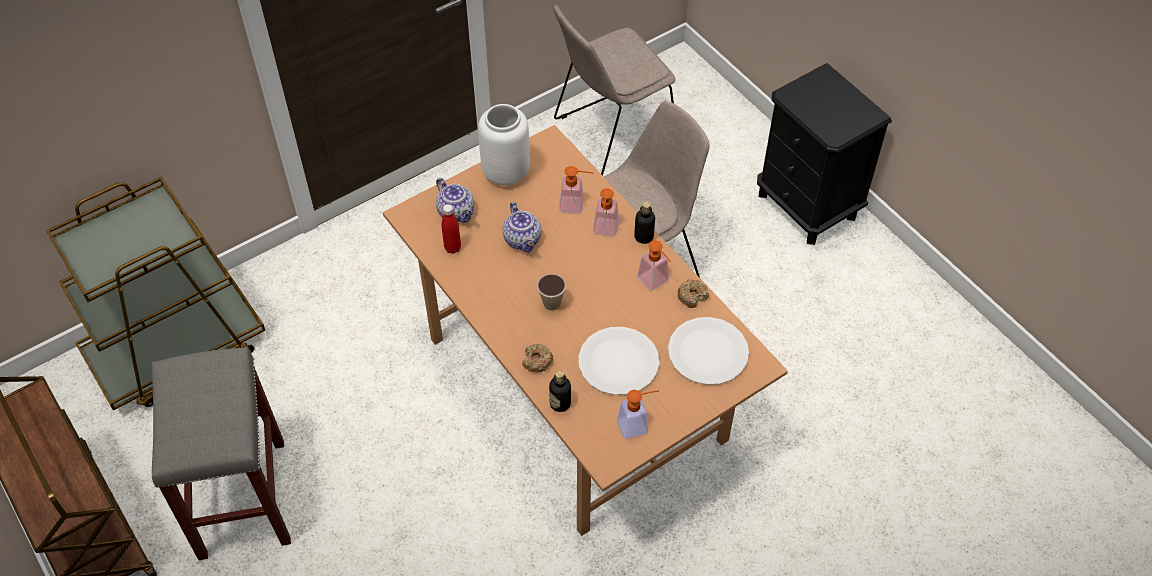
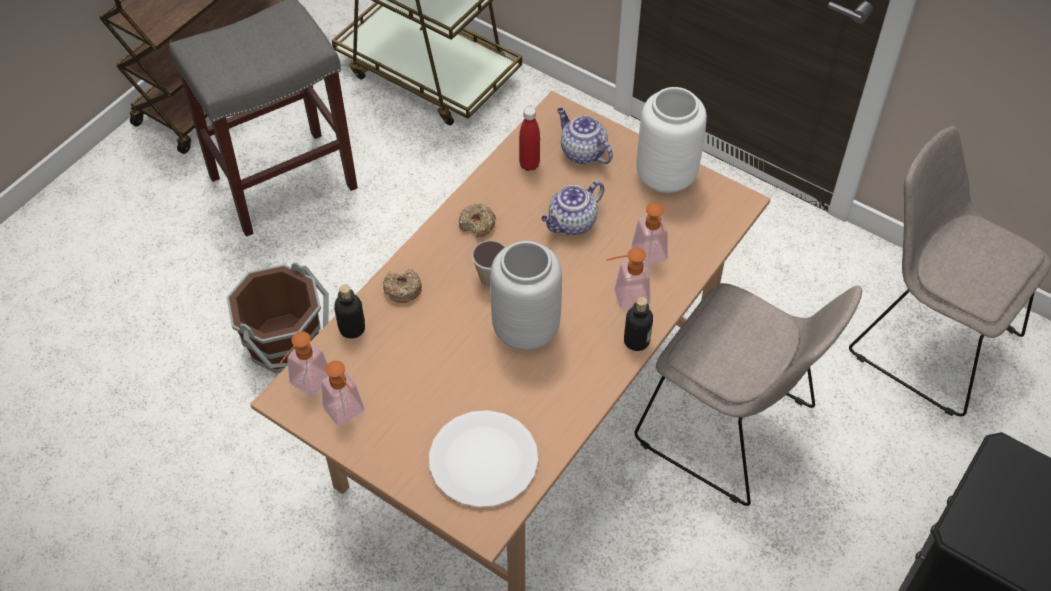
camera: 70 degrees right, 0 degrees up
(425, 538) = (286, 343): none -> brown bucket
(457, 213) = (582, 152): teapot -> teapot turned 105 degrees clockwise
(607, 297) = (524, 329): none -> grey vase
(618, 362) = (432, 369): white plate -> none
(656, 282) = (569, 374): soap dispenser -> soap dispenser (306, 385)
(692, 296) = (565, 419): donut -> donut (477, 224)

